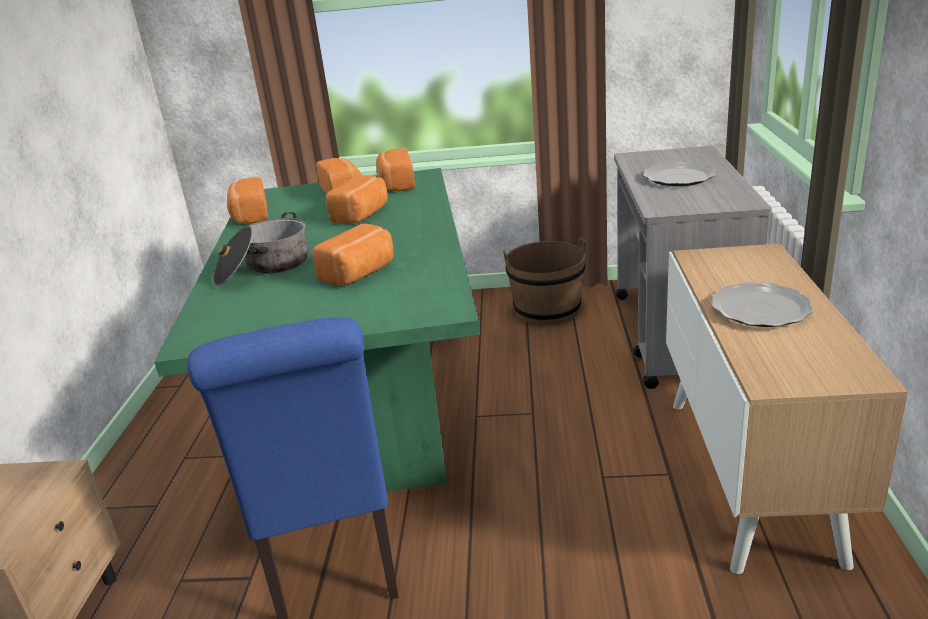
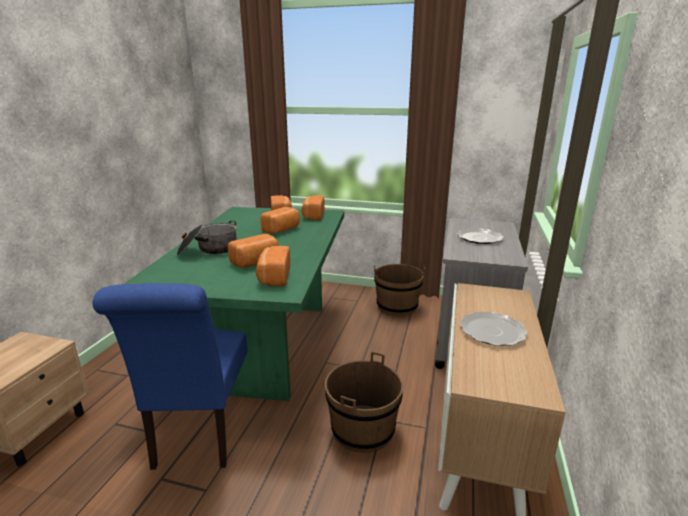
camera: 10 degrees right, 5 degrees down
(249, 216) = (224, 220): bread -> bread (273, 277)
(579, 497) = (363, 429): none -> brown bucket

